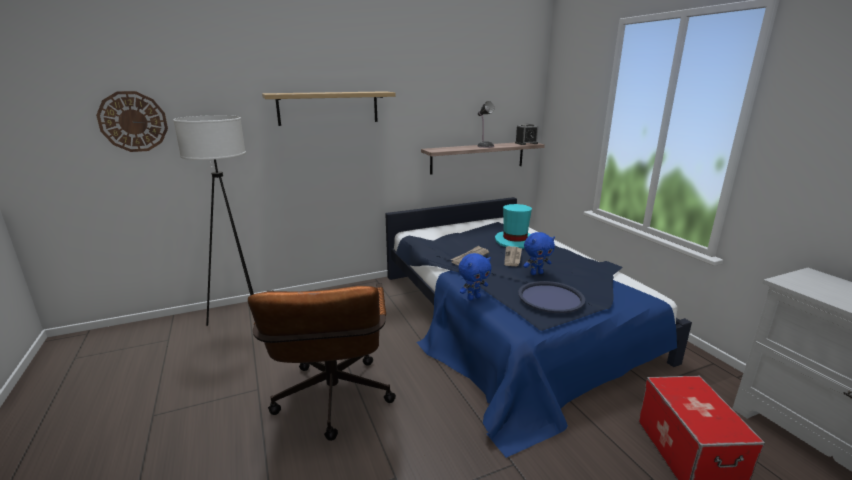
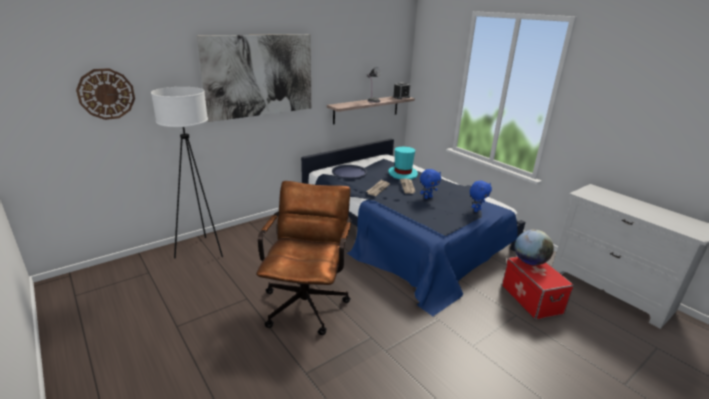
camera: 15 degrees left, 5 degrees up
(328, 108) = (259, 76): shelf -> picture
(332, 403) = (307, 300): brown office chair -> brown office chair turned 150 degrees counterclockwise
(473, 298) = (393, 218): blue plush toy -> blue plush toy (476, 210)
(550, 298) = (443, 214): blue tray -> blue tray (349, 172)
(685, 389) = (529, 262): none -> globe

